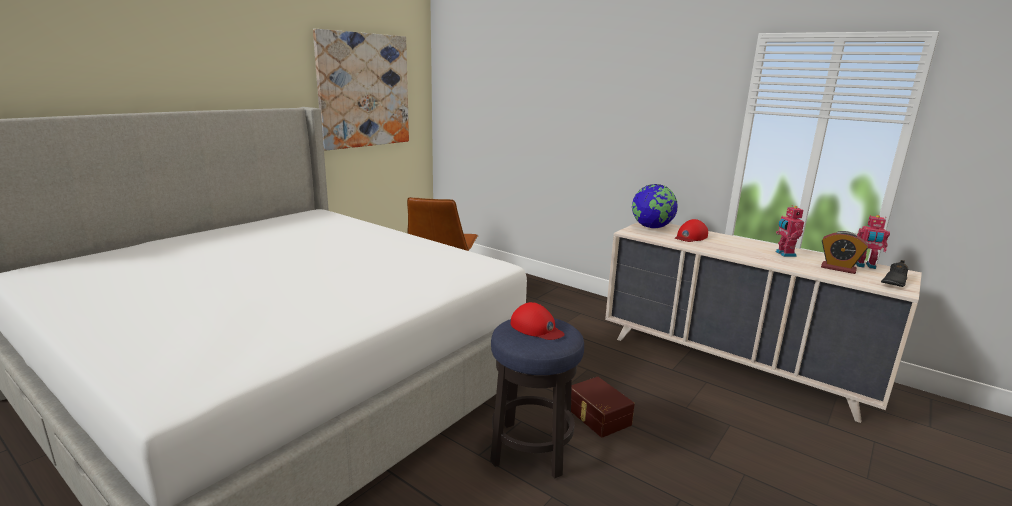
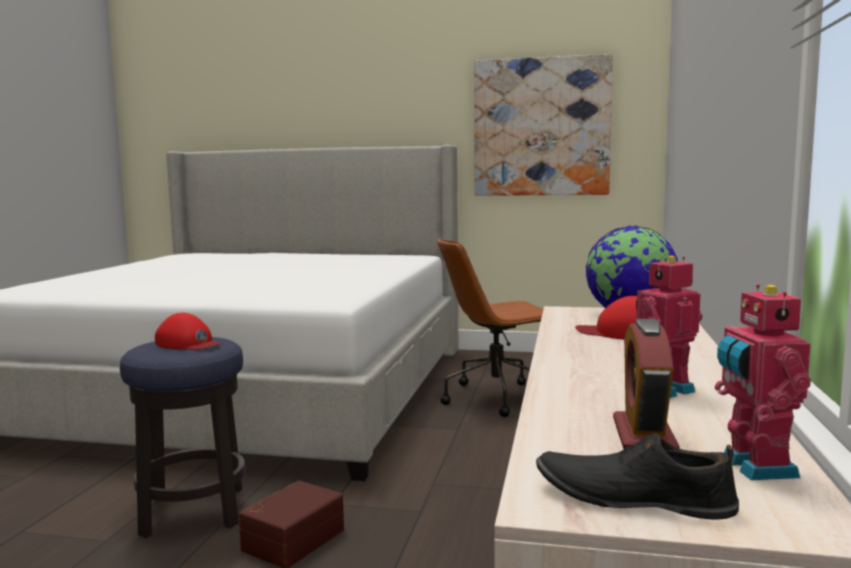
camera: 65 degrees right, 10 degrees down
(536, 328) = (188, 344): red cap -> red cap turned 75 degrees counterclockwise

